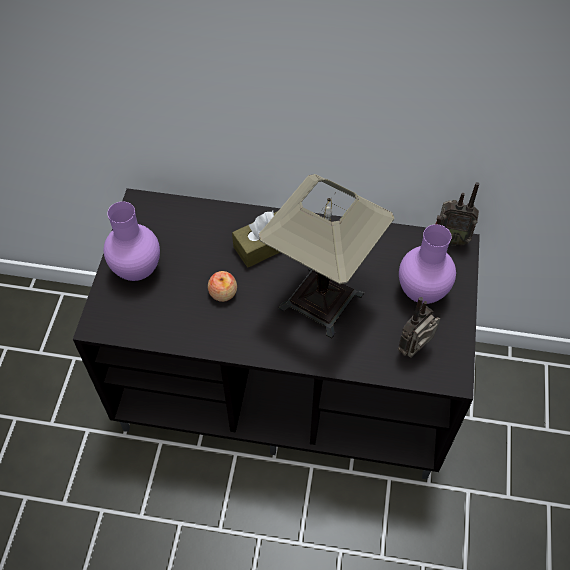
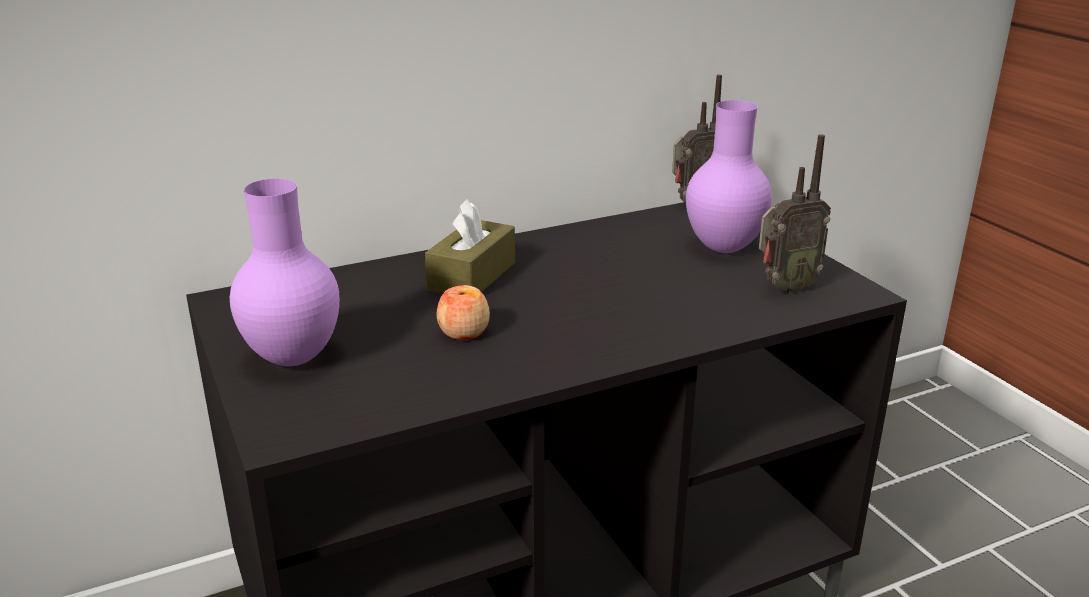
camera: 35 degrees left, 30 degrees down
(321, 301) = (613, 293): table lamp -> none
(415, 349) = (784, 288): radio -> radio turned 120 degrees counterclockwise

